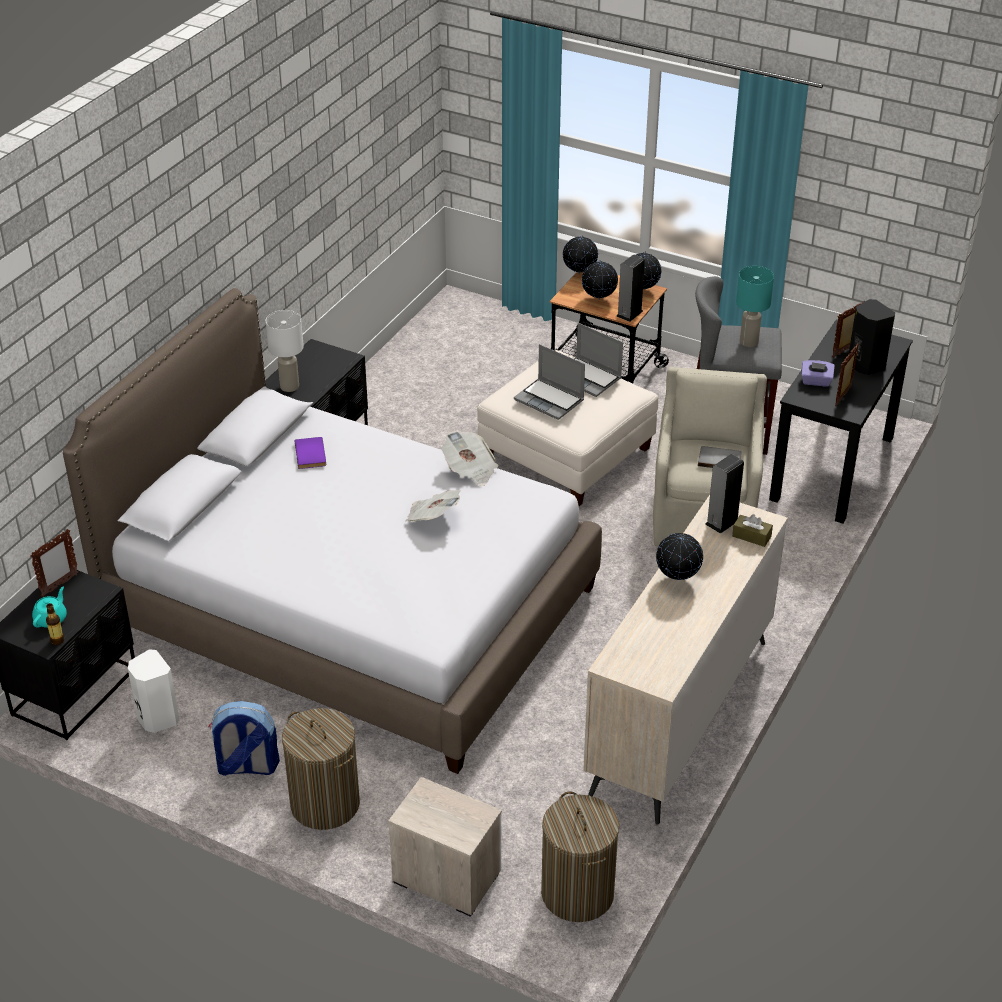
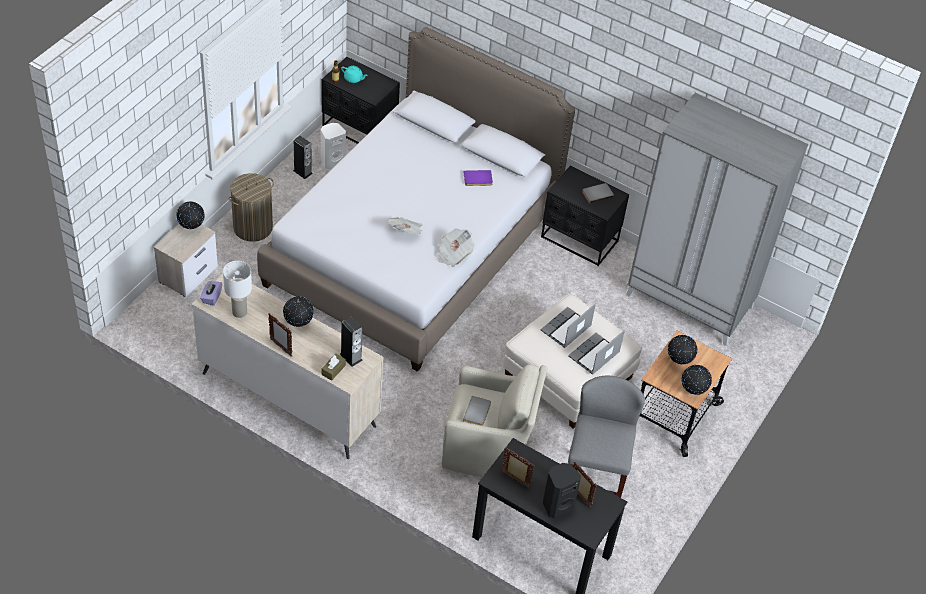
camera: 90 degrees right, 10 degrees up
(59, 585) = (381, 81): picture frame -> picture frame (281, 347)
(246, 766) = (288, 196): backpack -> none
(289, 387) = (570, 180): white table lamp -> white table lamp (239, 312)
(312, 364) = (597, 193): none -> grey book
(418, 359) = (690, 301): none -> grey wardrobe
(577, 893) = (161, 329): laundry basket -> none
(579, 274) = (717, 354): globe -> globe (191, 227)
(629, 313) = (658, 378): speaker -> speaker (302, 172)
(749, 342) = (602, 440): turquoise table lamp -> none
(816, 381) = (536, 466): purple tissue box -> purple tissue box (211, 297)

